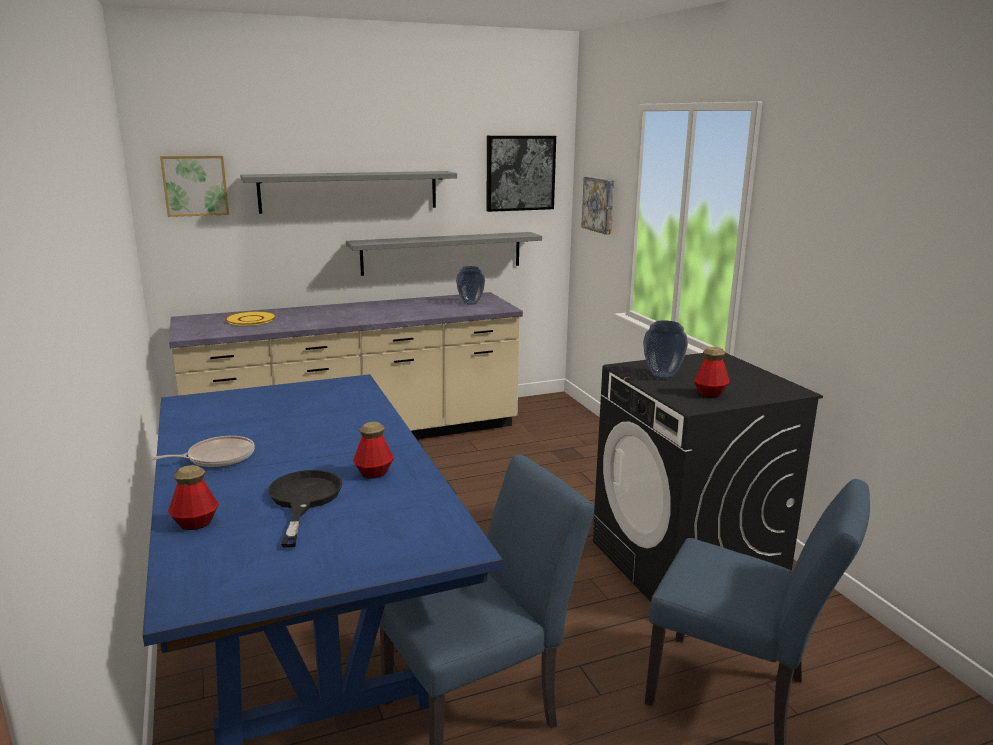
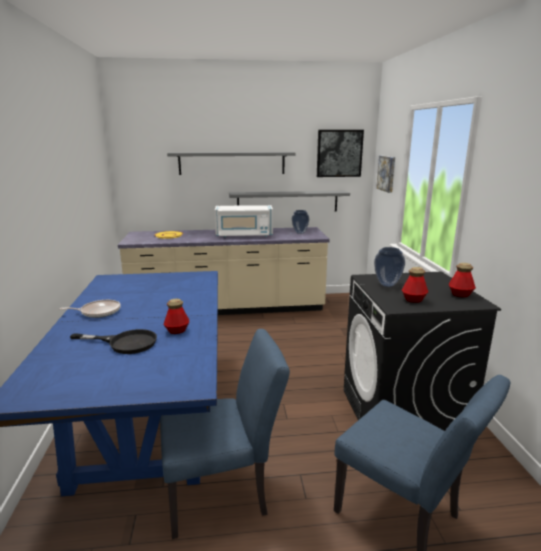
camera: 15 degrees right, 0 degrees up
(195, 185) = (144, 158): picture -> none
(195, 523) = (57, 349): bottle -> bottle (460, 295)
(303, 500) = (125, 343): black frying pan -> black frying pan turned 90 degrees clockwise
(382, 312) = (244, 235): none -> white microwave

